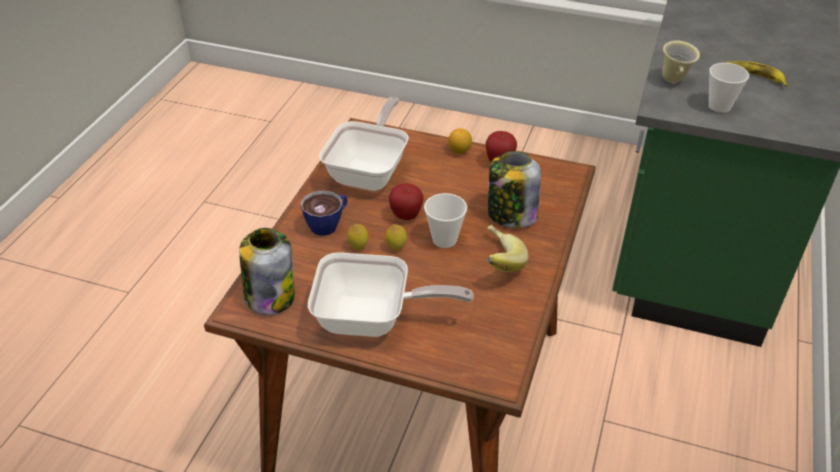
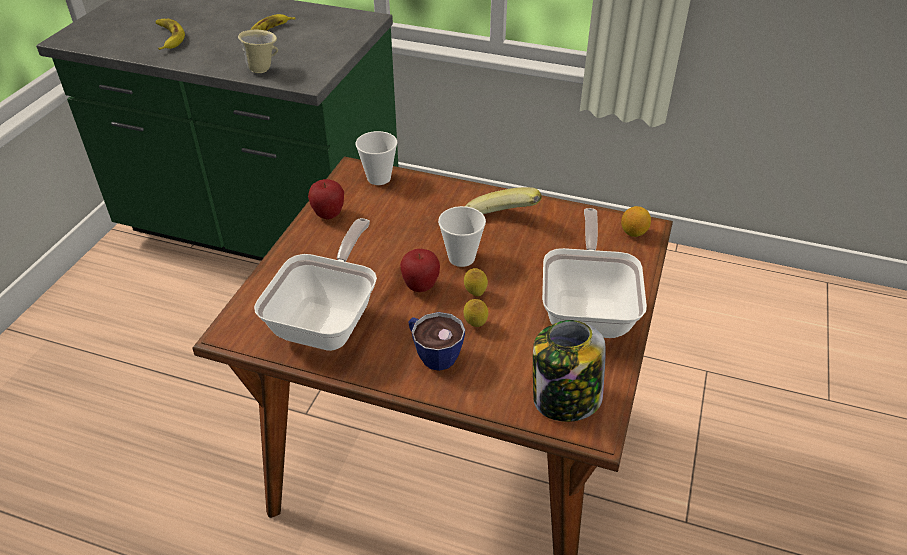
camera: 90 degrees left, 0 degrees up
(370, 171) = (329, 319): frying pan -> frying pan turned 90 degrees clockwise
(459, 151) = (301, 243): lemon -> lemon (633, 232)
(511, 215) = (422, 211): jar -> none
(715, 27) = (168, 37): none -> banana
(719, 106) = (314, 54): cup -> cup (379, 178)

